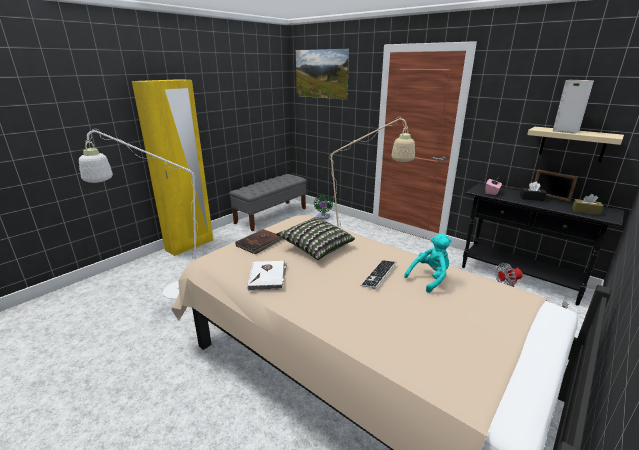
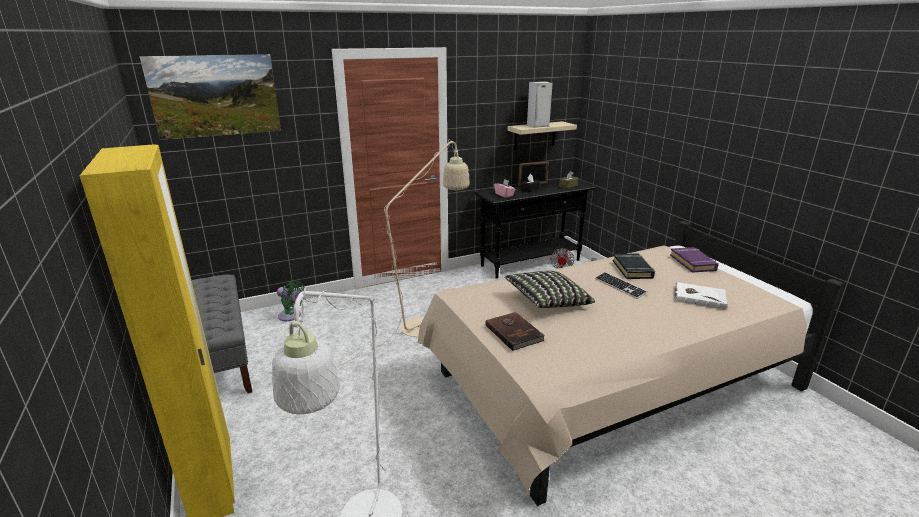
camera: 65 degrees left, 0 degrees up
(268, 277) = (603, 341): white book -> white book (699, 297)
(429, 278) = (632, 269): turquoise plush toy -> black book
(507, 318) = (693, 263): none -> purple book

